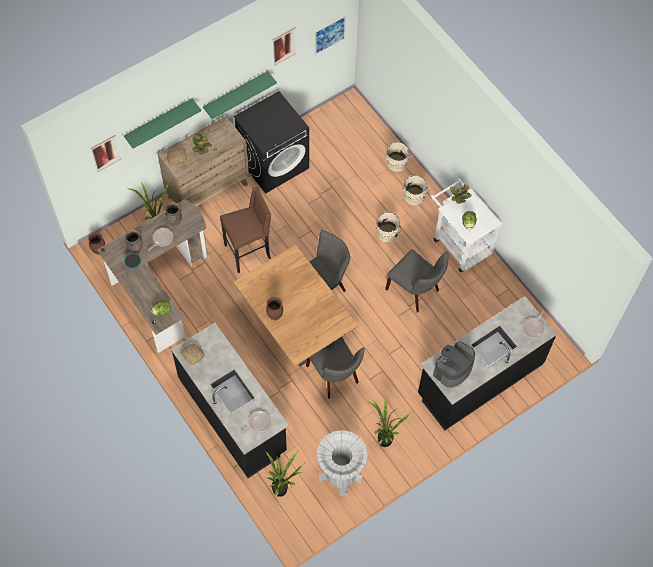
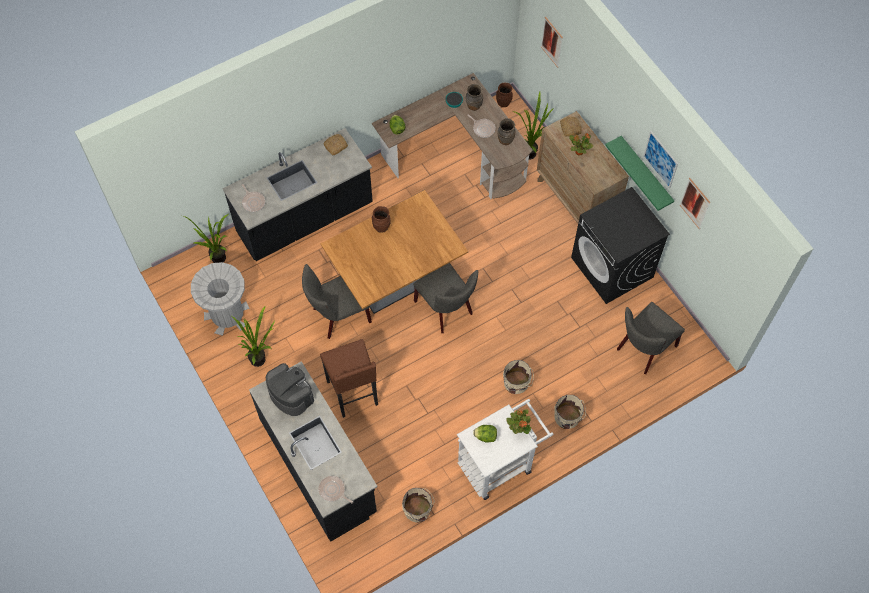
camera: 95 degrees right, 0 degrees up
(159, 122) = (590, 87): green shelf -> none
(248, 252) = (495, 239): brown stool -> brown stool (354, 394)
(329, 34) = (731, 268): picture -> picture (660, 159)
(397, 162) = (616, 402): beige bucket -> beige bucket (418, 510)
(415, 291) = (437, 407): grey chair -> grey chair (643, 349)

